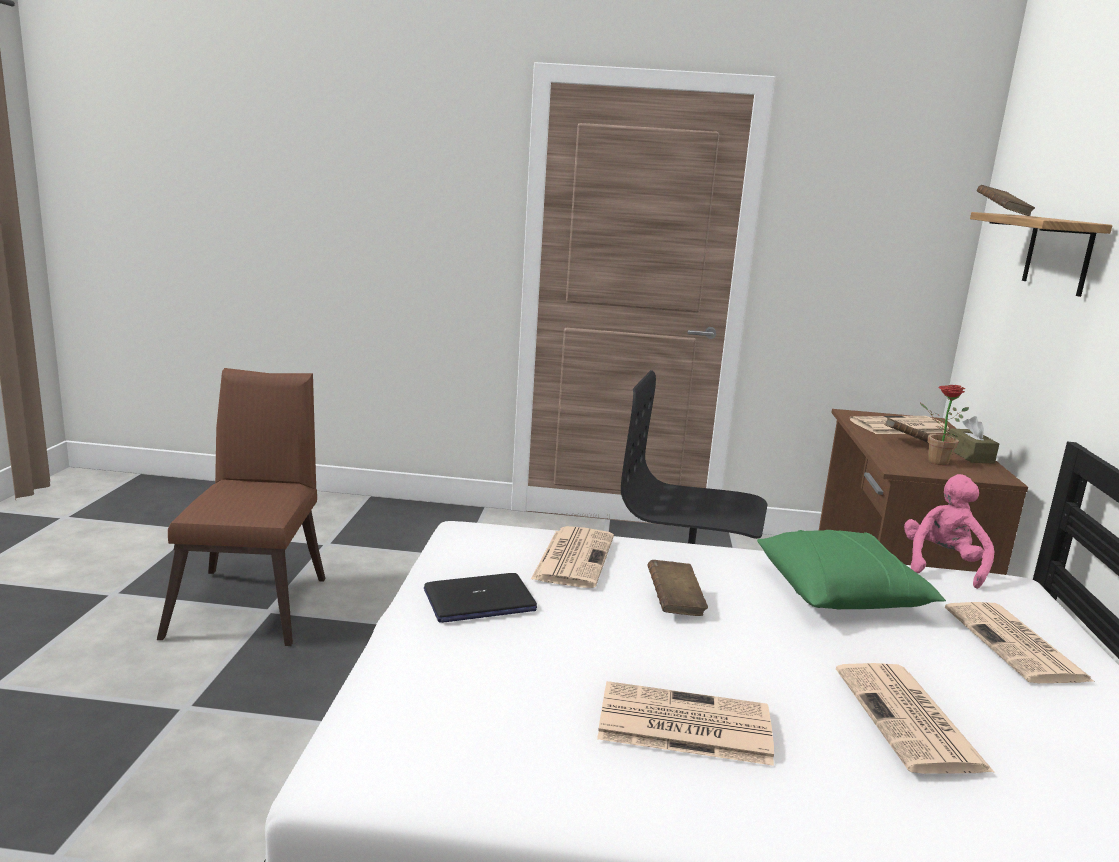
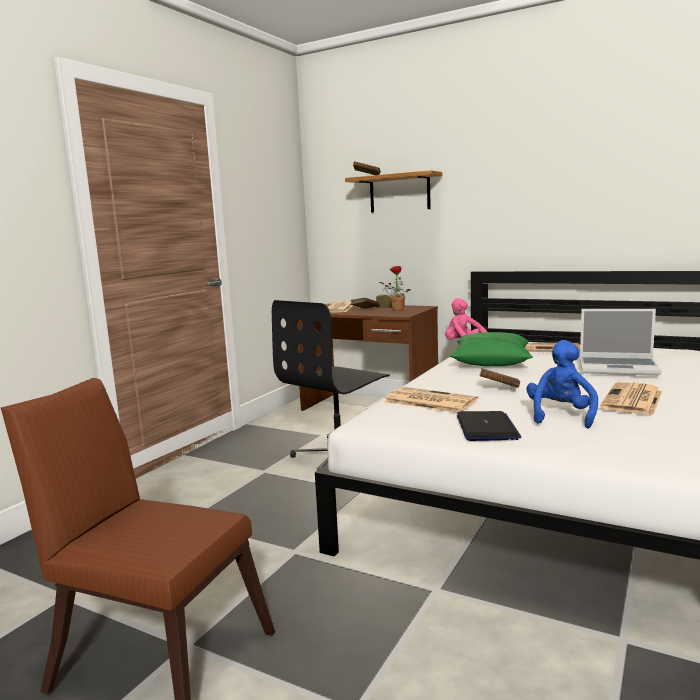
camera: 65 degrees left, 5 degrees down
(559, 655) = (560, 416): none -> blue plush toy
(910, 720) = (619, 368): newspaper -> laptop

